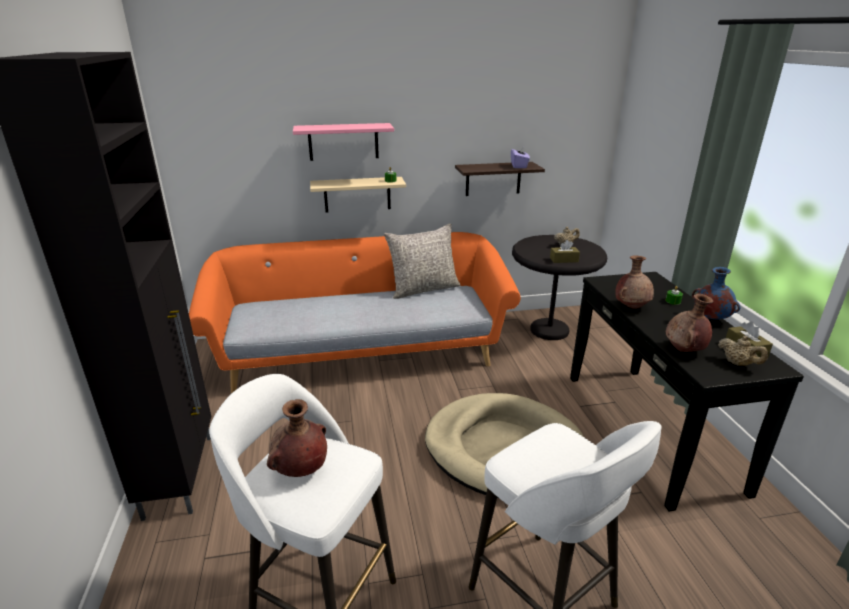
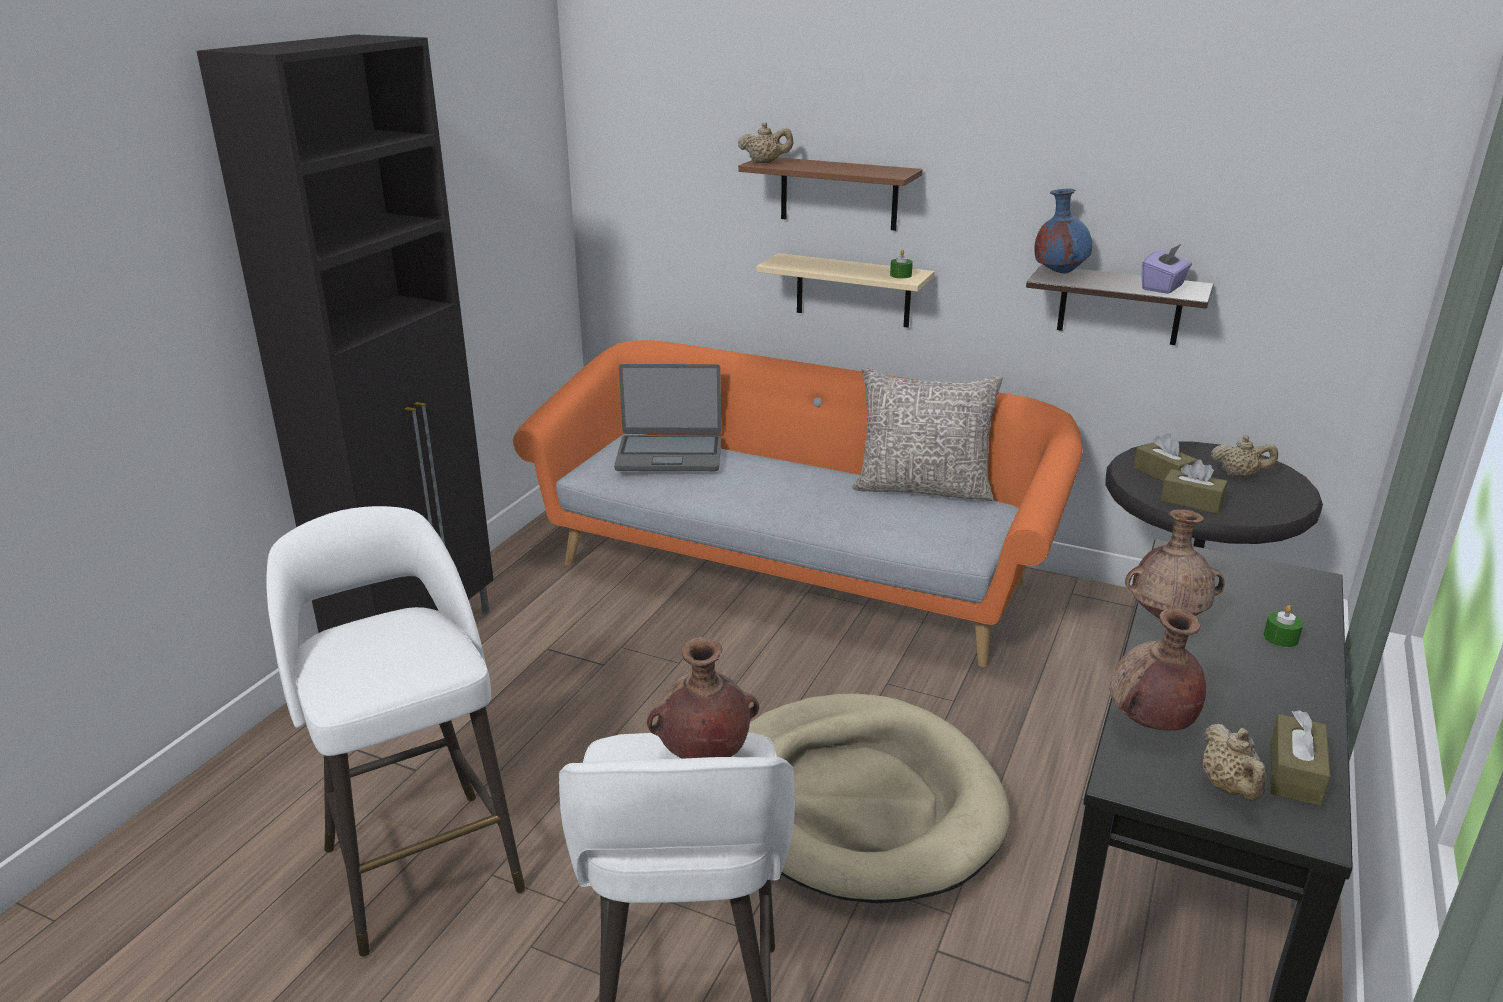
camera: 35 degrees right, 0 degrees up
(281, 308) = (669, 454): none -> laptop
(300, 470) = (377, 645): brown vase -> brown vase (703, 754)
(305, 128) = (765, 163): none -> beige teapot
(343, 141) = (838, 193): pink shelf -> brown shelf
(540, 252) = (1163, 474): none -> brown tissue box
(710, 318) = (1312, 695): blue vase -> blue vase (1059, 273)

